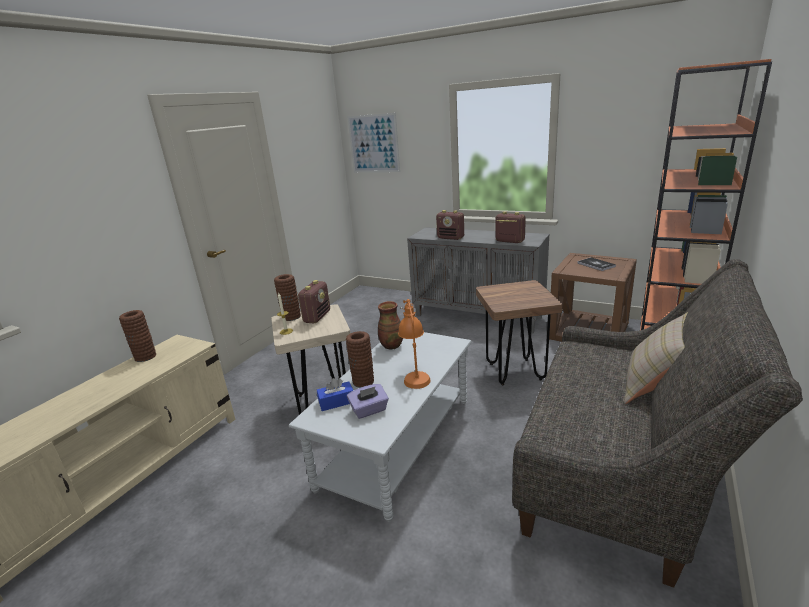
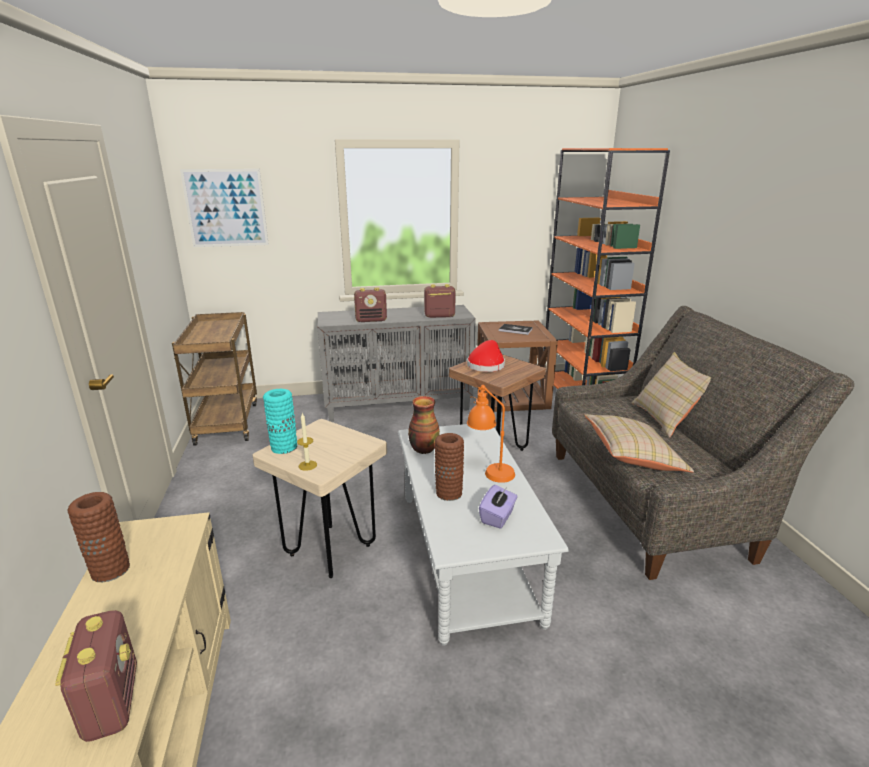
camera: 40 degrees left, 0 degrees up
(291, 317) = (284, 447): brown vase -> turquoise vase
(317, 317) = (321, 438): radio -> radio (111, 702)
(336, 402) = (453, 523): blue tissue box -> none
(356, 300) = (226, 422): none -> brown cart
(511, 290) = (486, 365): none -> red hat
(552, 408) = (632, 457): none -> beige pillow

